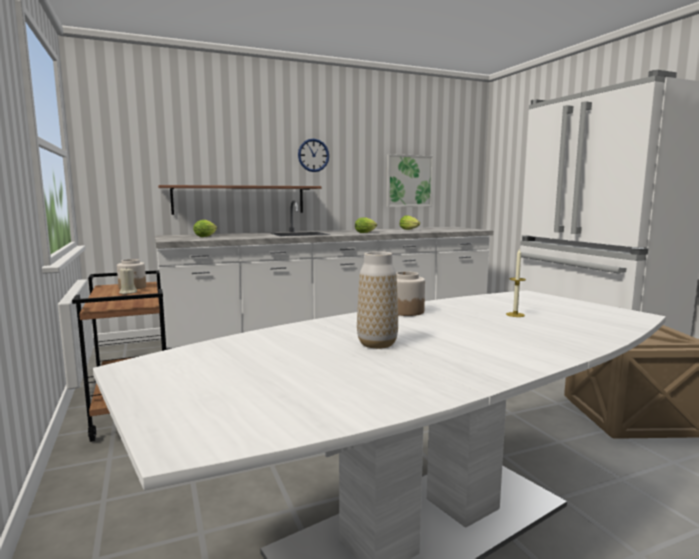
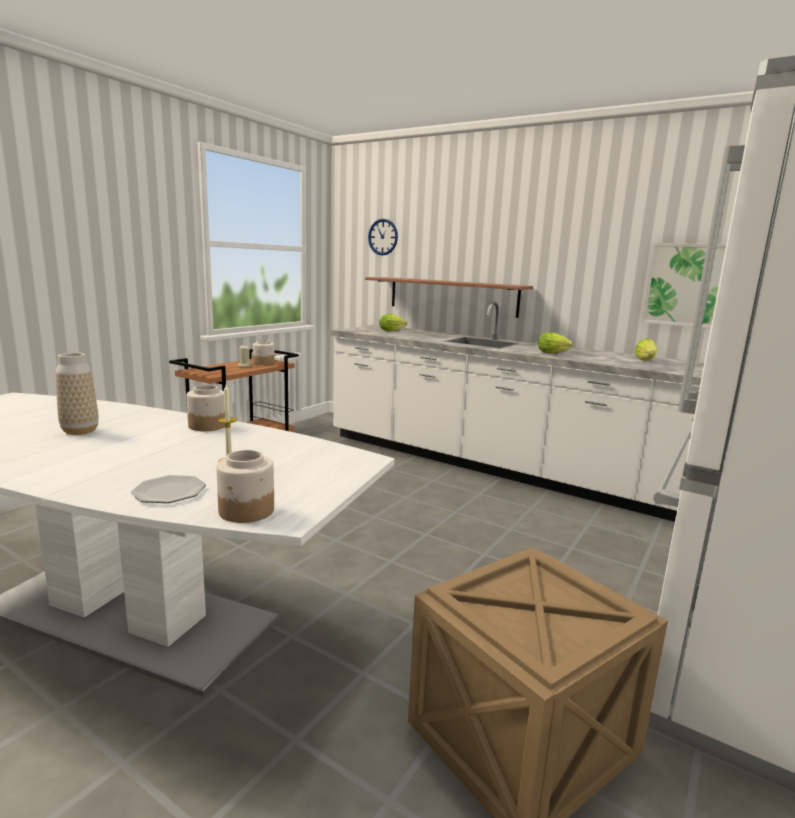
camera: 55 degrees right, 5 degrees up
(313, 155) = (540, 246): wall clock -> wall clock (383, 237)
(583, 330) = (170, 492): none -> plate
(625, 320) = (246, 511): none -> jar

